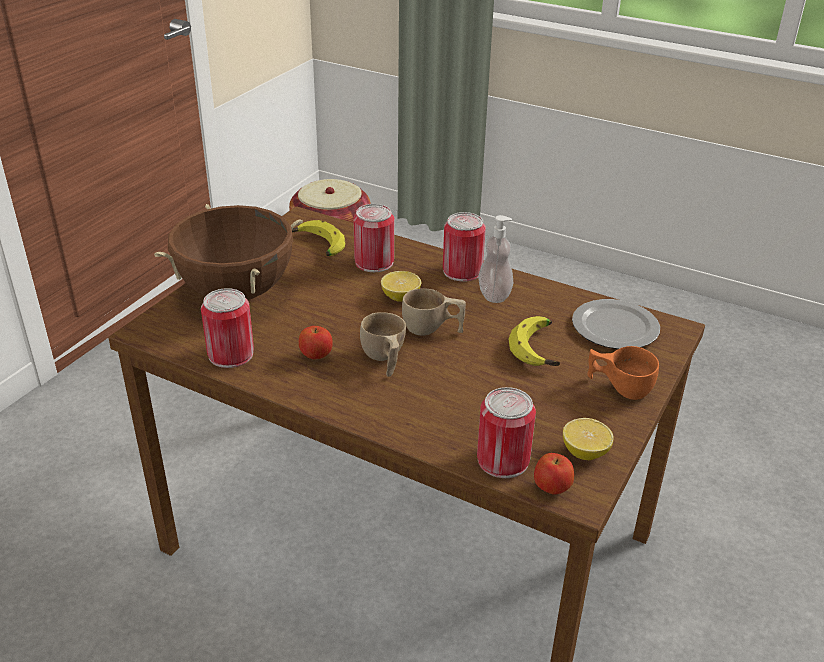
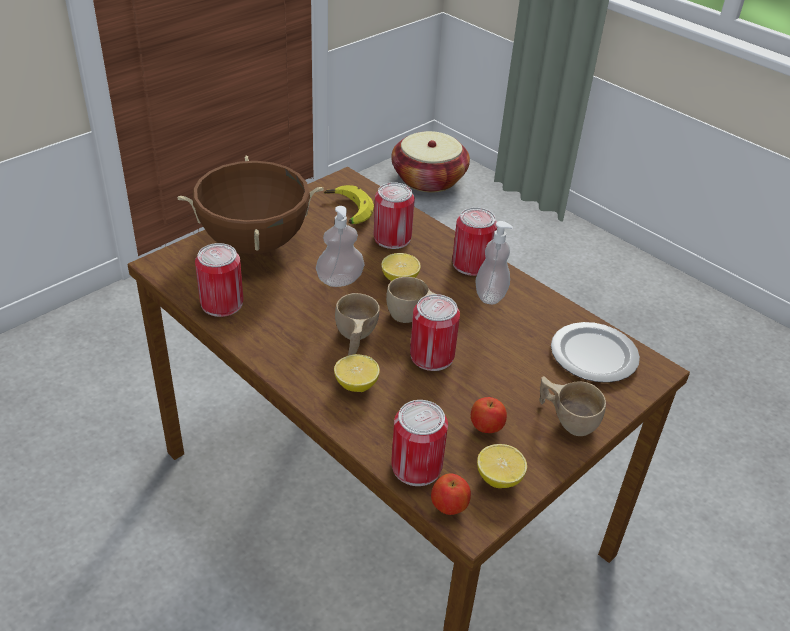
camera: 15 degrees right, 5 degrees up
(316, 356) = (295, 322): apple -> apple (486, 427)
(341, 310) = (340, 280): none -> soap dispenser
(407, 400) = (356, 385): none -> lemon
(466, 359) = (432, 356): none -> can
(539, 349) = (507, 361): banana -> none
(619, 387) = (566, 419): orange cup -> beige cup

